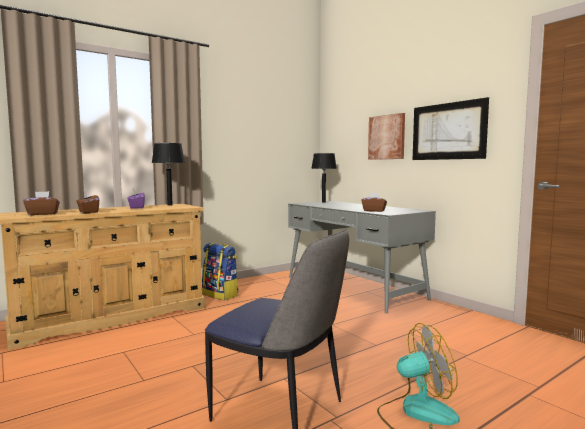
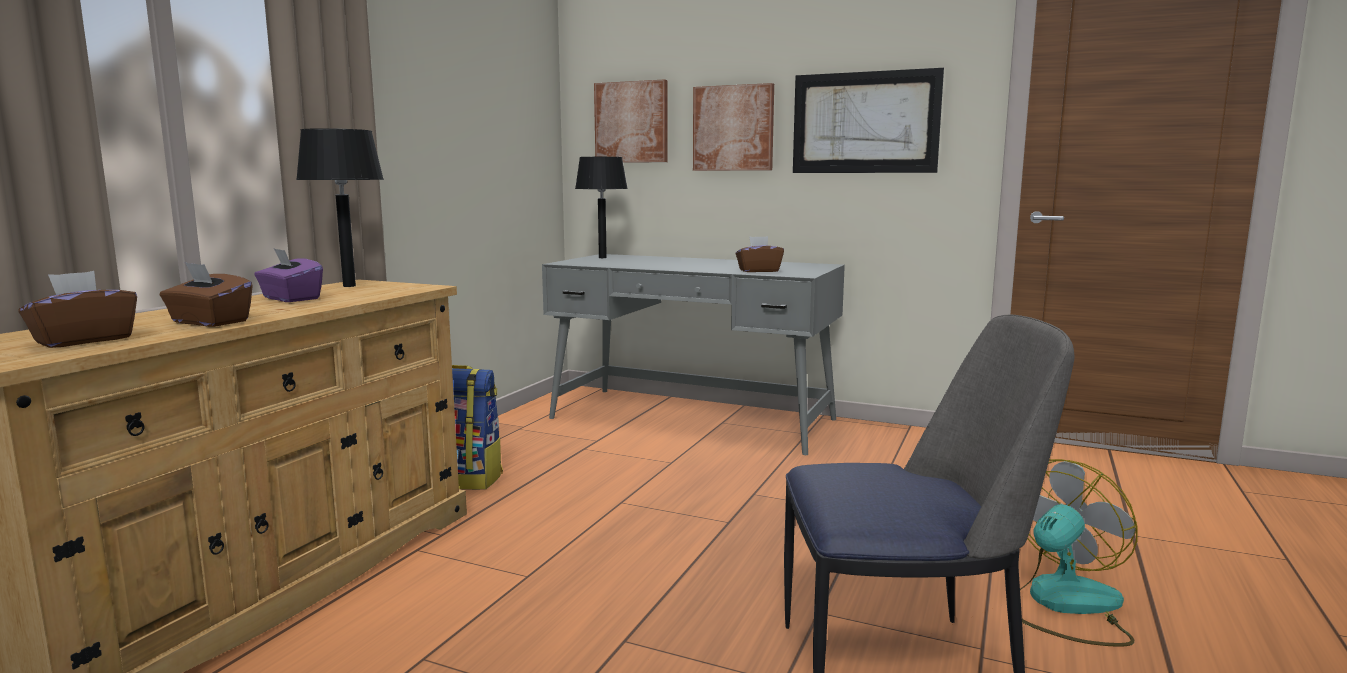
camera: 30 degrees left, 5 degrees up
(345, 136) = (632, 122): none -> picture

